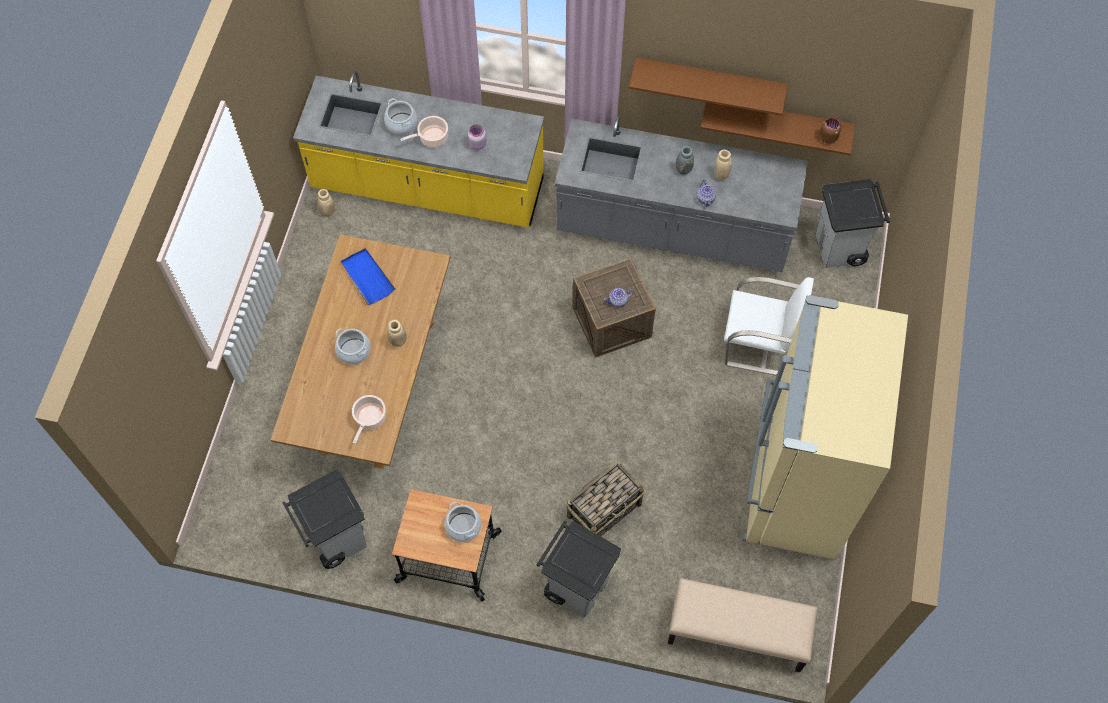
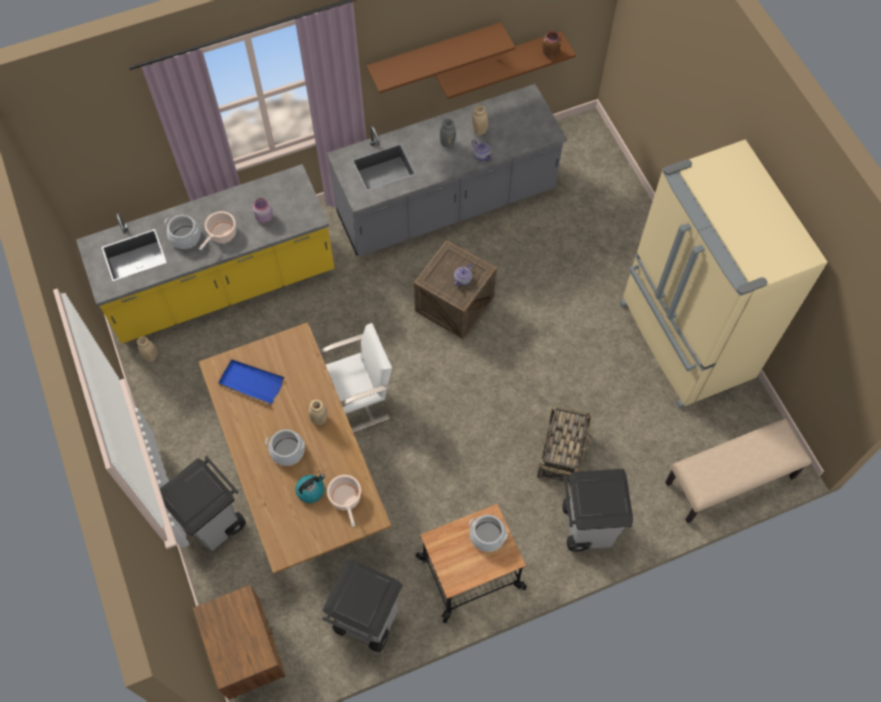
camera: 35 degrees left, 0 degrees up
(228, 499) = (248, 652): none -> brown nightstand
(348, 394) = (311, 490): none -> kettle
(758, 343) = (576, 252): white chair -> white chair (355, 401)
(840, 248) = (580, 146): grey trash can -> grey trash can (215, 522)

